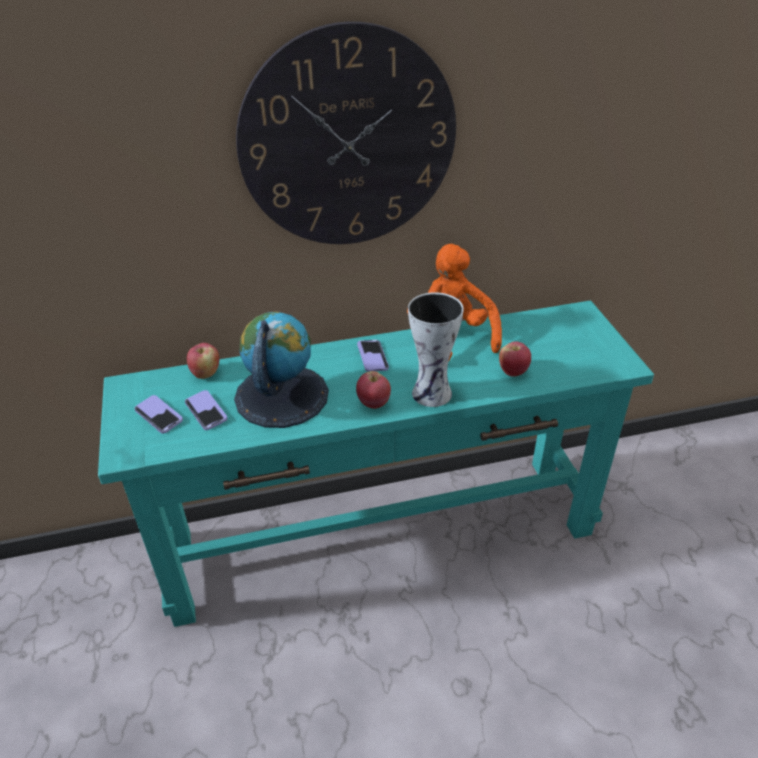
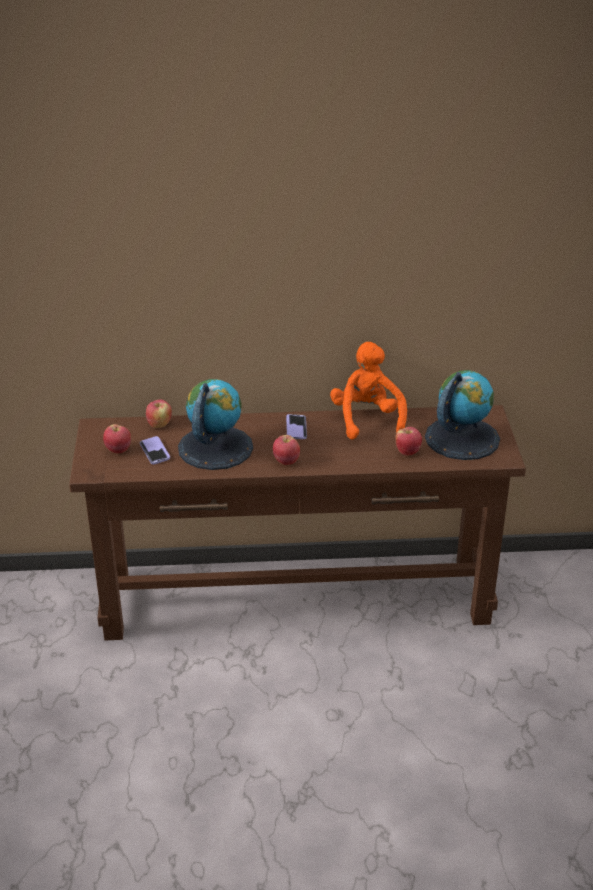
camera: 10 degrees right, 5 degrees down
(158, 415) = (118, 450): phone -> apple
(348, 141) = (288, 255): wall clock -> none
(380, 535) = (296, 599): turquoise console table -> brown console table
(434, 393) = (336, 460): vase -> none
(566, 346) = (462, 438): none -> globe

